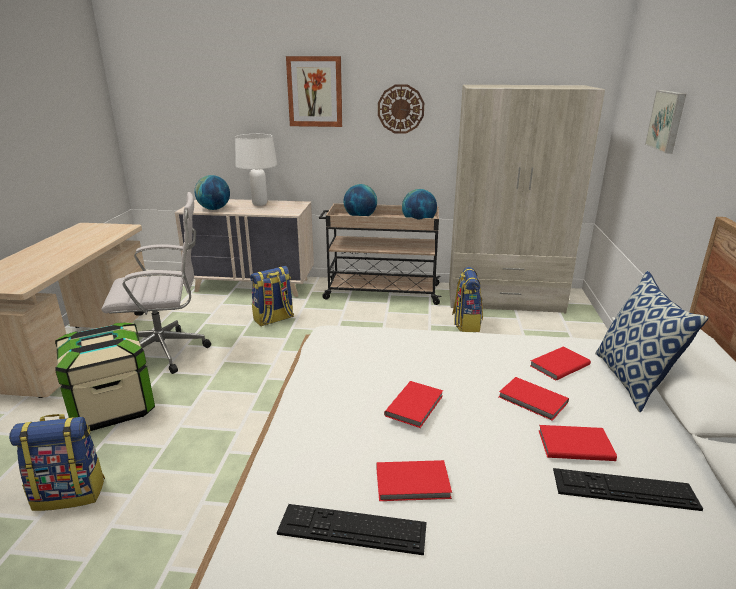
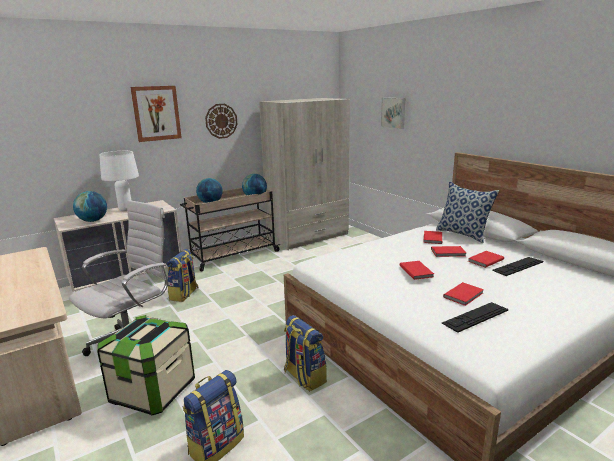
camera: 40 degrees left, 5 degrees down
(466, 323) = (308, 255): backpack -> backpack (304, 377)

